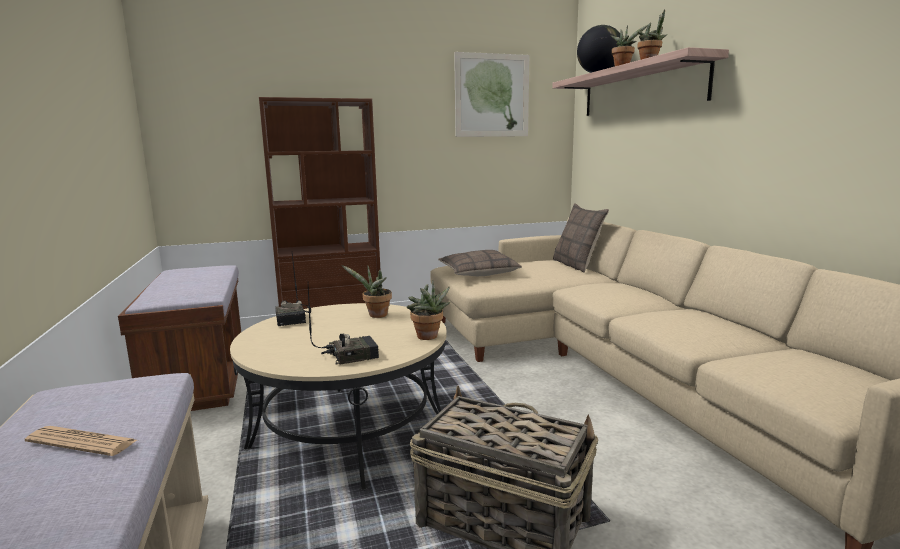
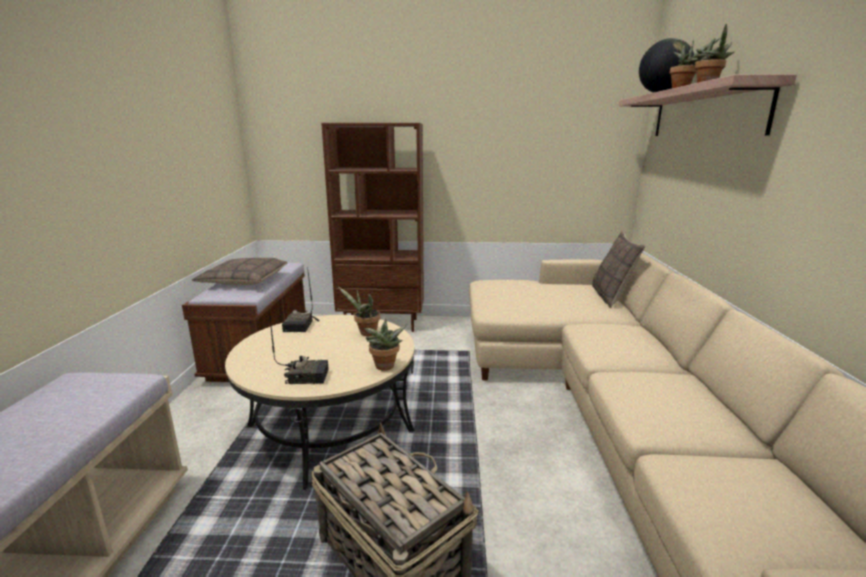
camera: 20 degrees right, 5 degrees up
(82, 442) = (33, 432): newspaper -> none
(478, 273) = (503, 293): pillow -> pillow (243, 280)
(492, 95) = (552, 114): picture -> none

